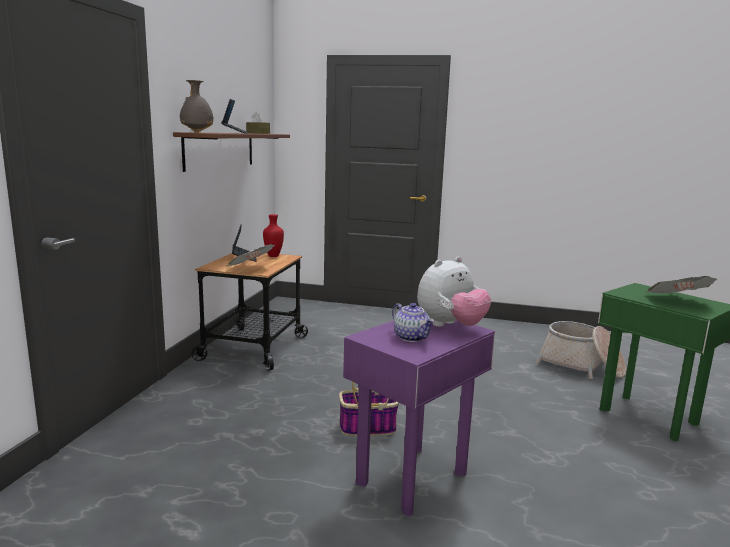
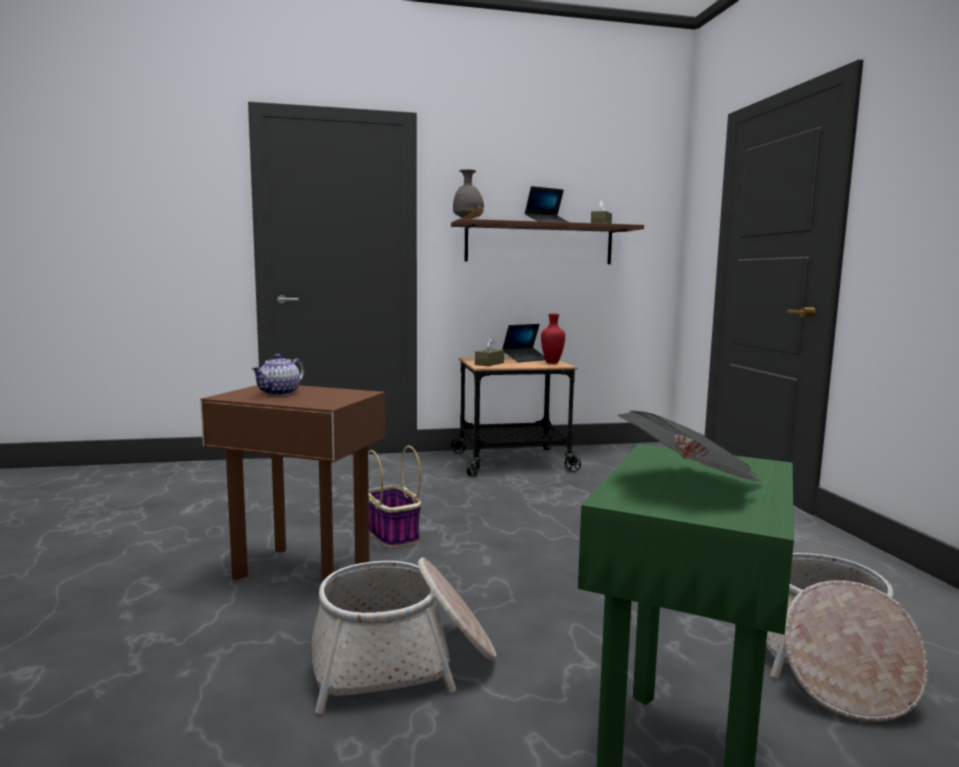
camera: 65 degrees right, 5 degrees down
(250, 268) = (489, 364): newspaper -> brown tissue box
(413, 478) = (302, 570): purple side table -> brown side table
(450, 326) = (331, 399): plush toy -> none
(562, 462) = (403, 661): none -> basket

